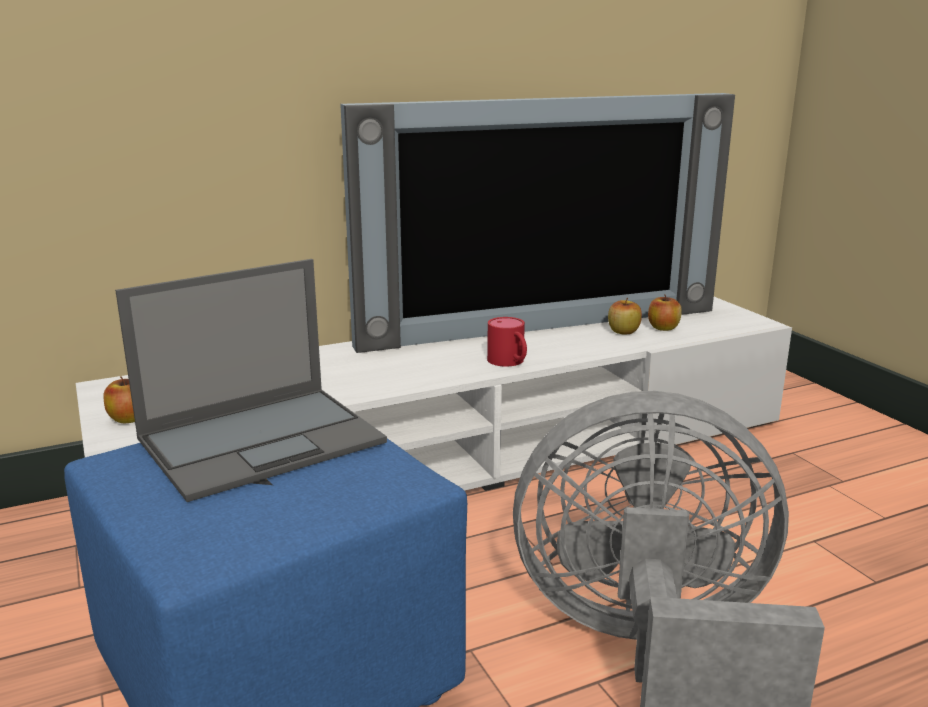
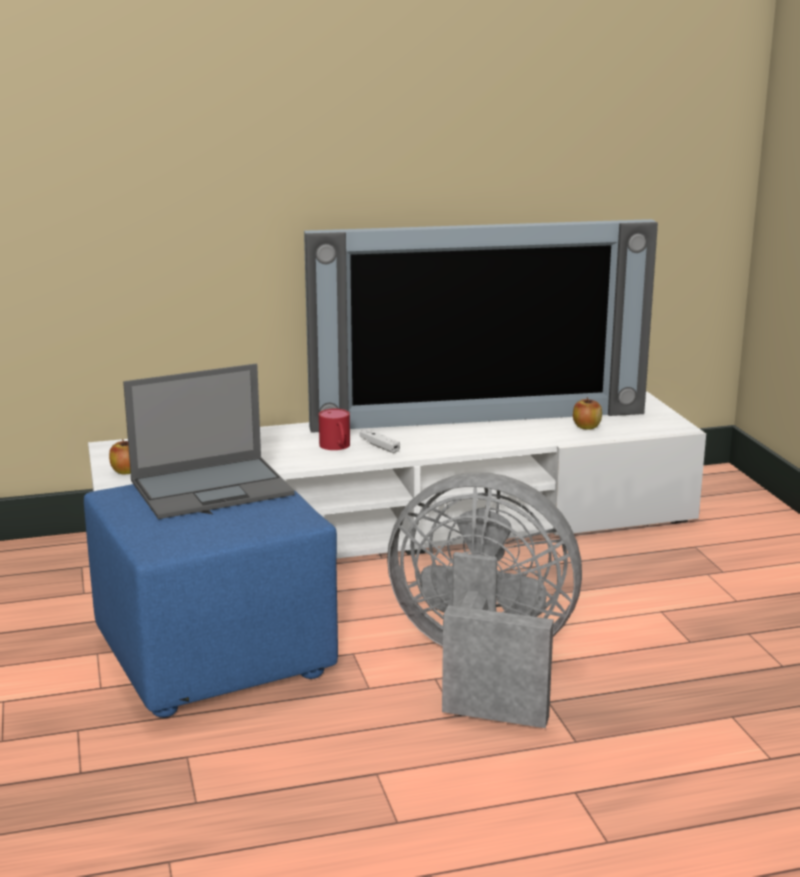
camera: 10 degrees right, 0 degrees up
(445, 364) = (379, 446): none -> white game controller
(510, 362) = (433, 448): red mug -> red mug (336, 447)
(623, 331) = (548, 428): apple -> none

